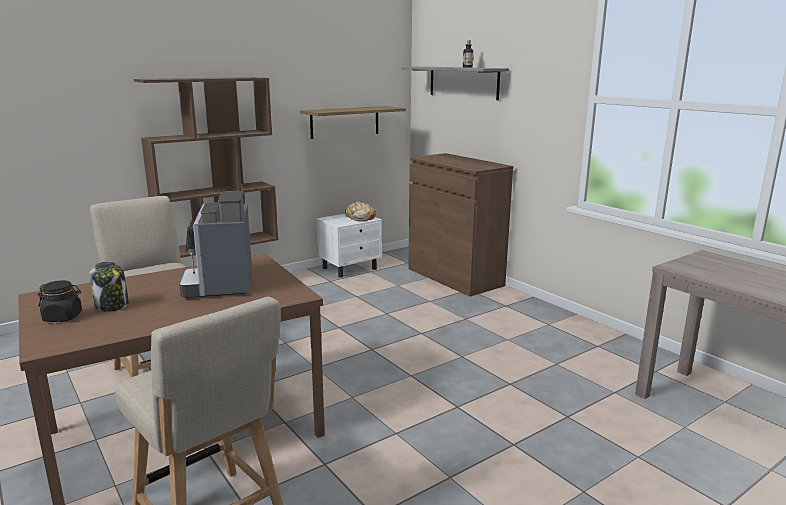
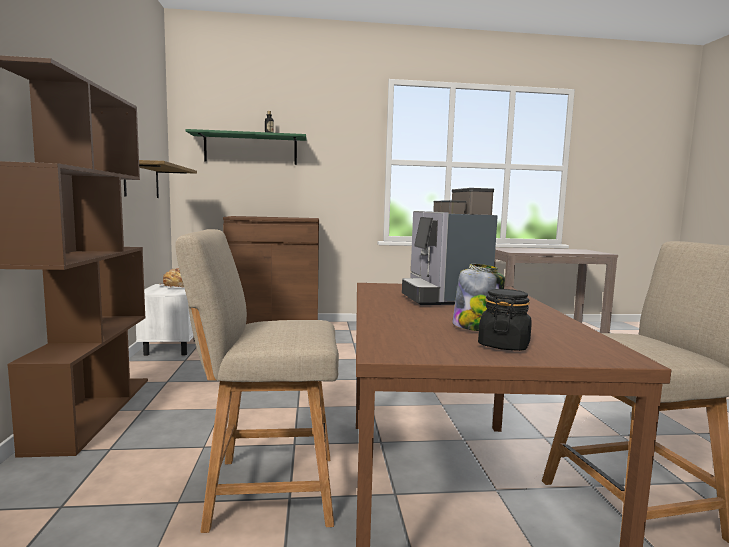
camera: 60 degrees left, 10 degrees down
(222, 284) = (442, 297): coffee machine -> coffee machine turned 60 degrees clockwise
(463, 82) = (250, 149): grey shelf -> green shelf

